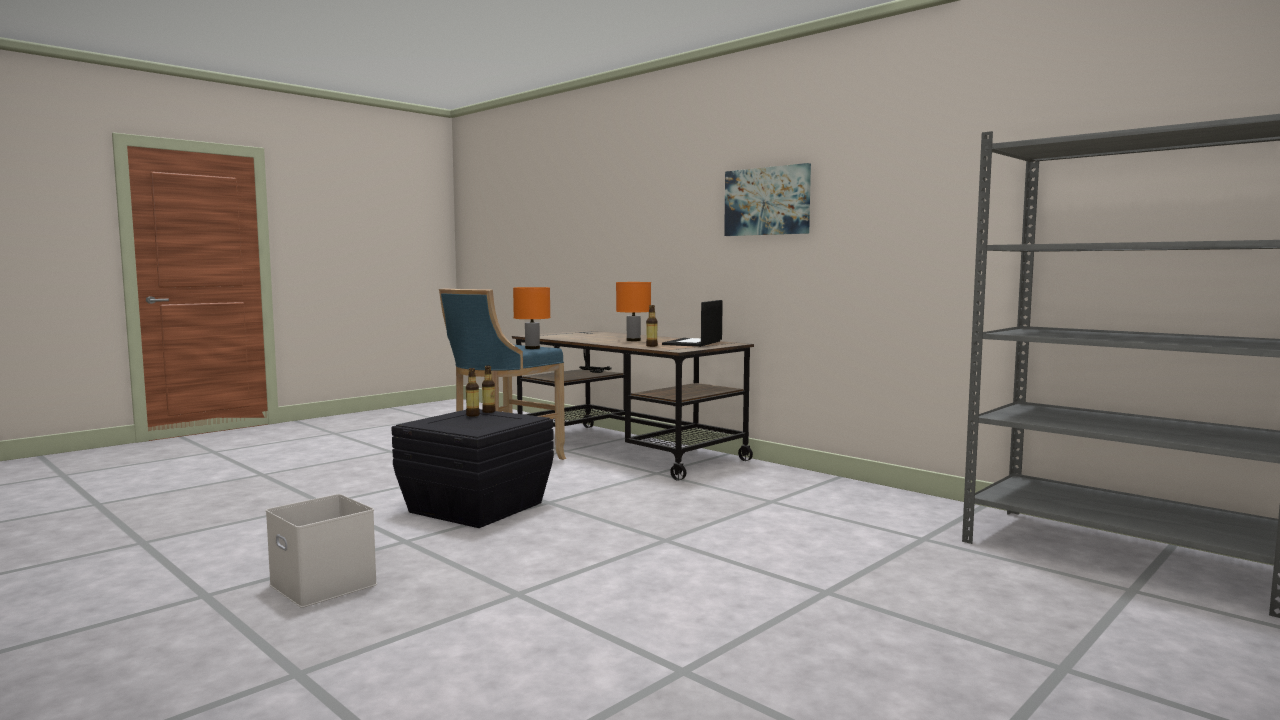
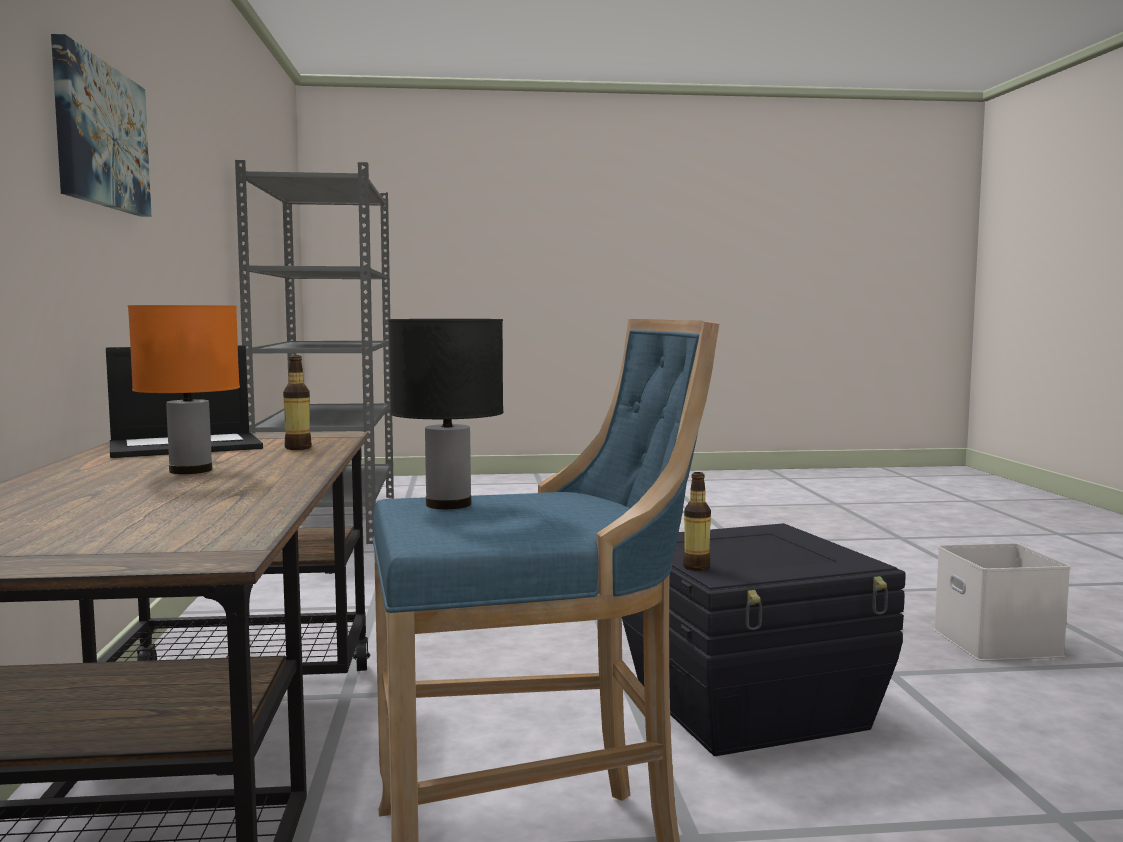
camera: 140 degrees left, 0 degrees up
(473, 415) = (738, 563): bottle -> none
(532, 348) = (449, 505): orange table lamp -> black table lamp

